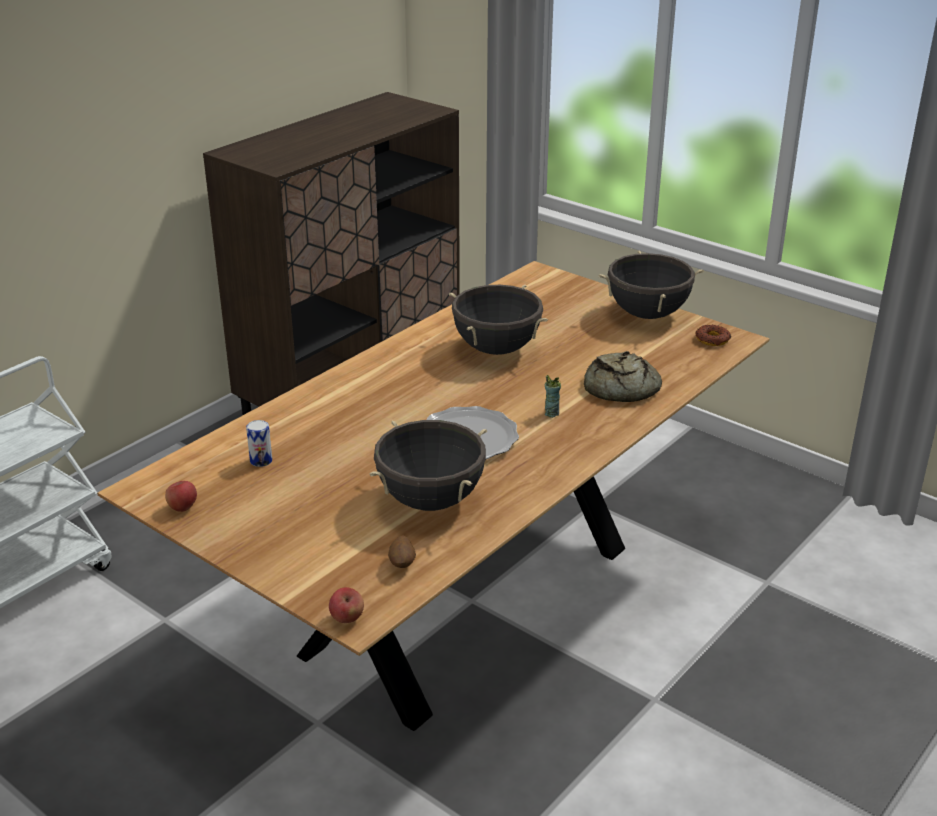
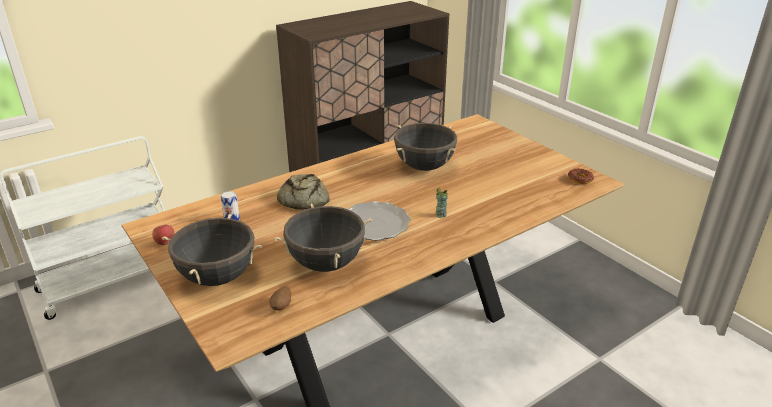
camera: 15 degrees right, 0 degrees up
(347, 618) = (221, 341): apple -> none
(619, 388) = (497, 204): bread -> bread (302, 199)
(647, 314) = (539, 156): black cooking pot -> black cooking pot (217, 277)

